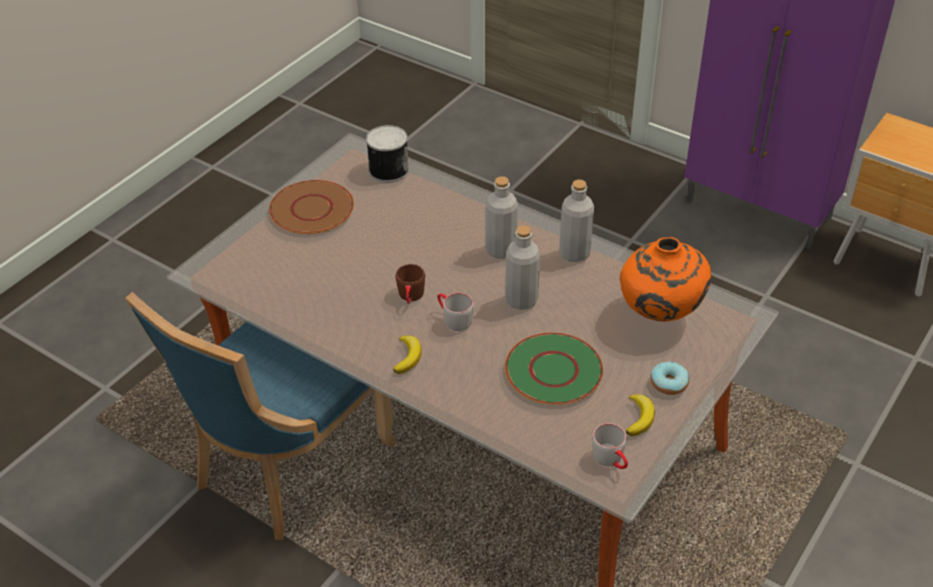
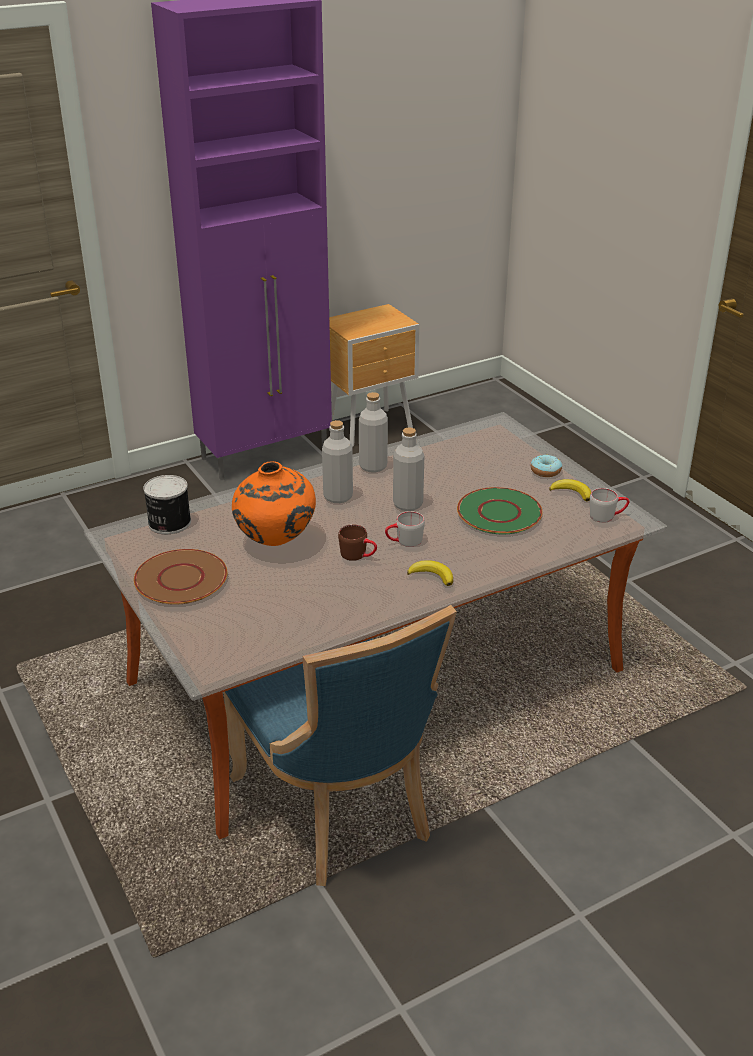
camera: 65 degrees left, 10 degrees down
(659, 315) = (472, 453): orange vase -> orange vase (276, 543)

